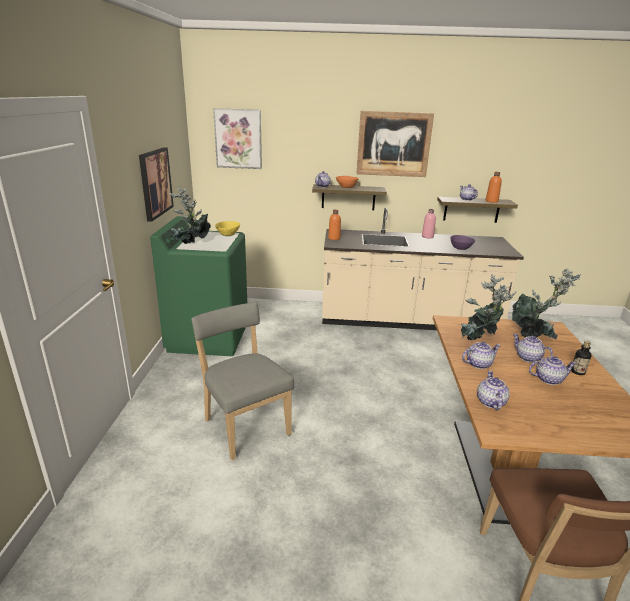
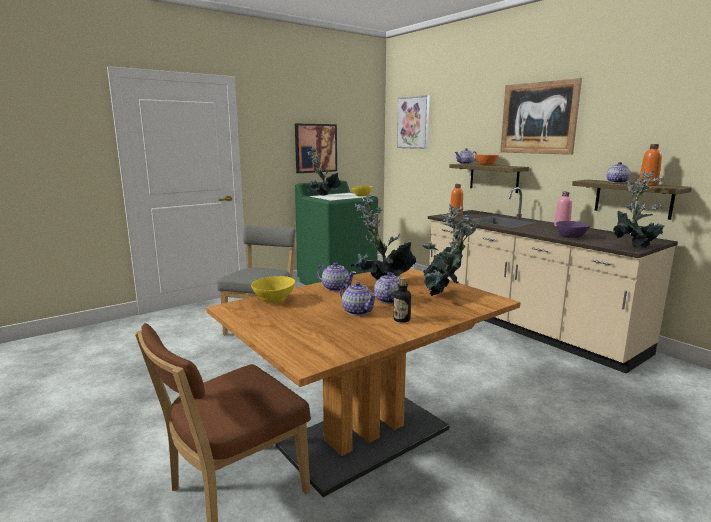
camera: 50 degrees right, 10 degrees down
(490, 402) = (273, 300): teapot -> yellow bowl
(505, 249) = (634, 246): none -> potted plant

